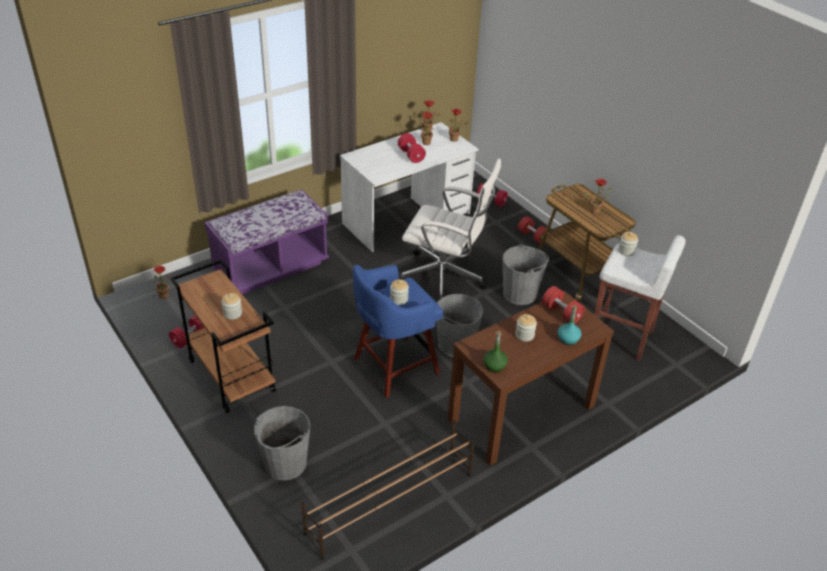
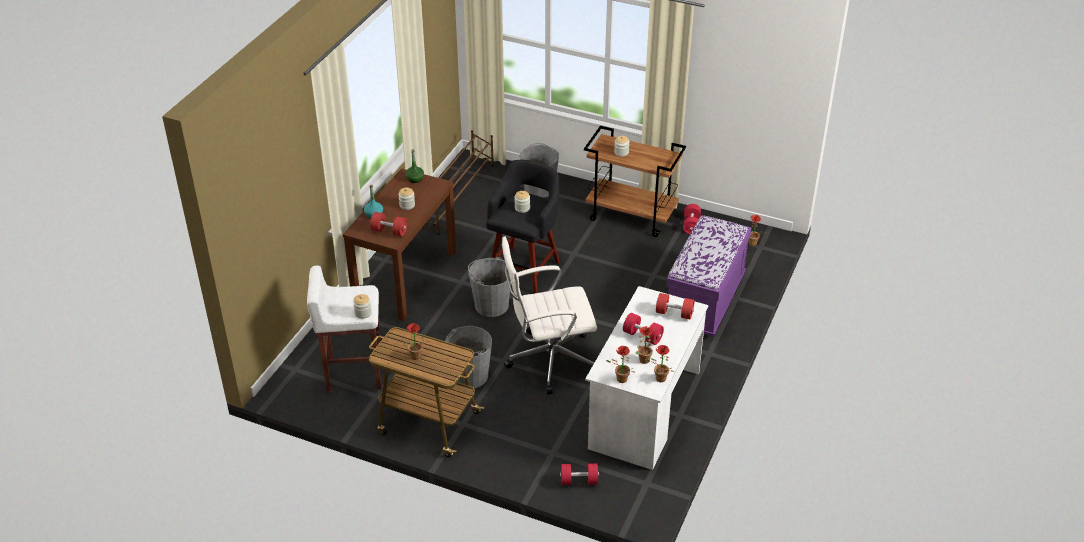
camera: 150 degrees right, 0 degrees up
(393, 367) = (525, 269): blue stool -> black stool
(532, 236) = (500, 451): red dumbbell -> red dumbbell (674, 313)

